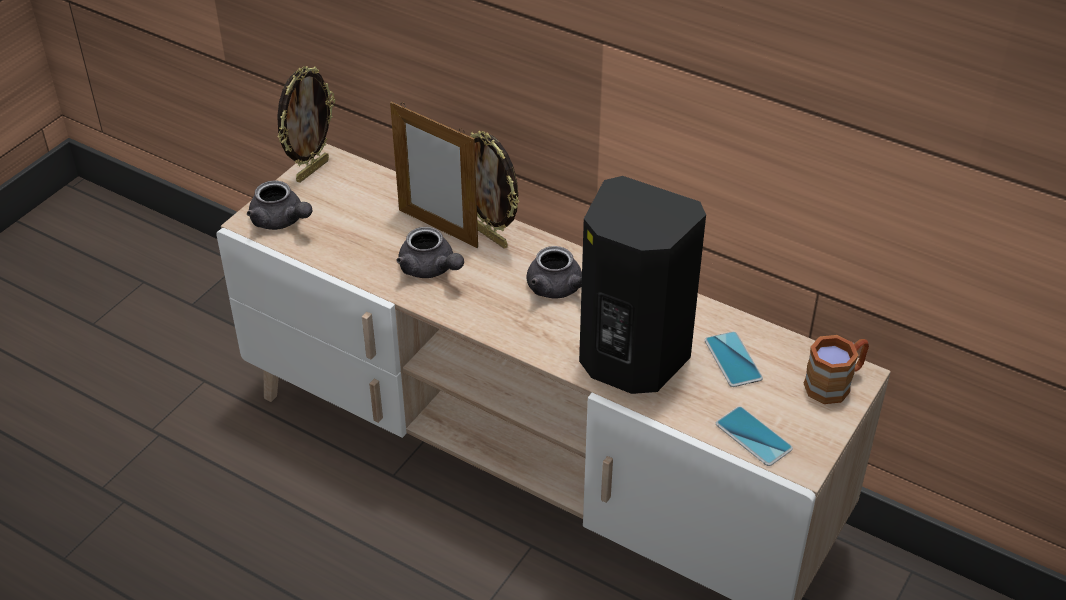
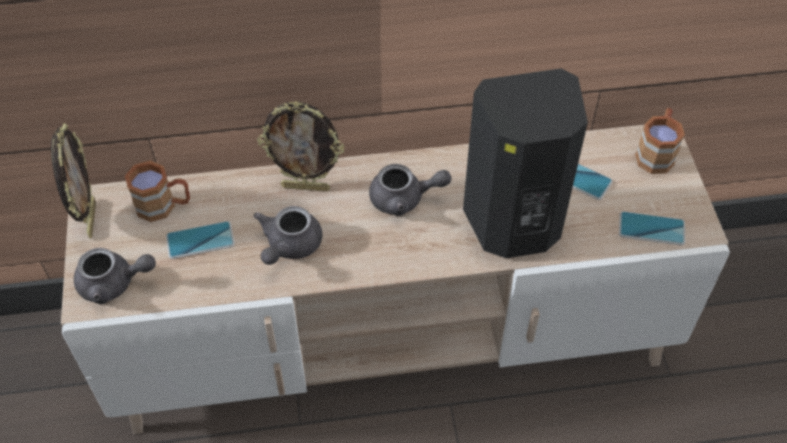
camera: 40 degrees left, 10 degrees up
(371, 190) = (164, 206): none -> brown mug
(371, 228) = (200, 240): none -> phone
(430, 269) = (289, 246): grey teapot -> grey teapot turned 105 degrees clockwise
(438, 228) = (256, 206): picture frame -> none

